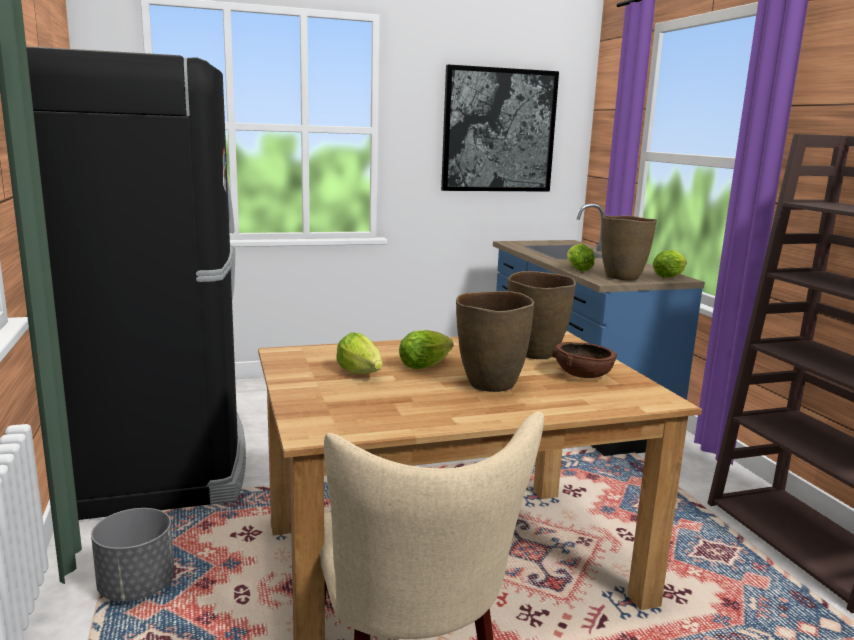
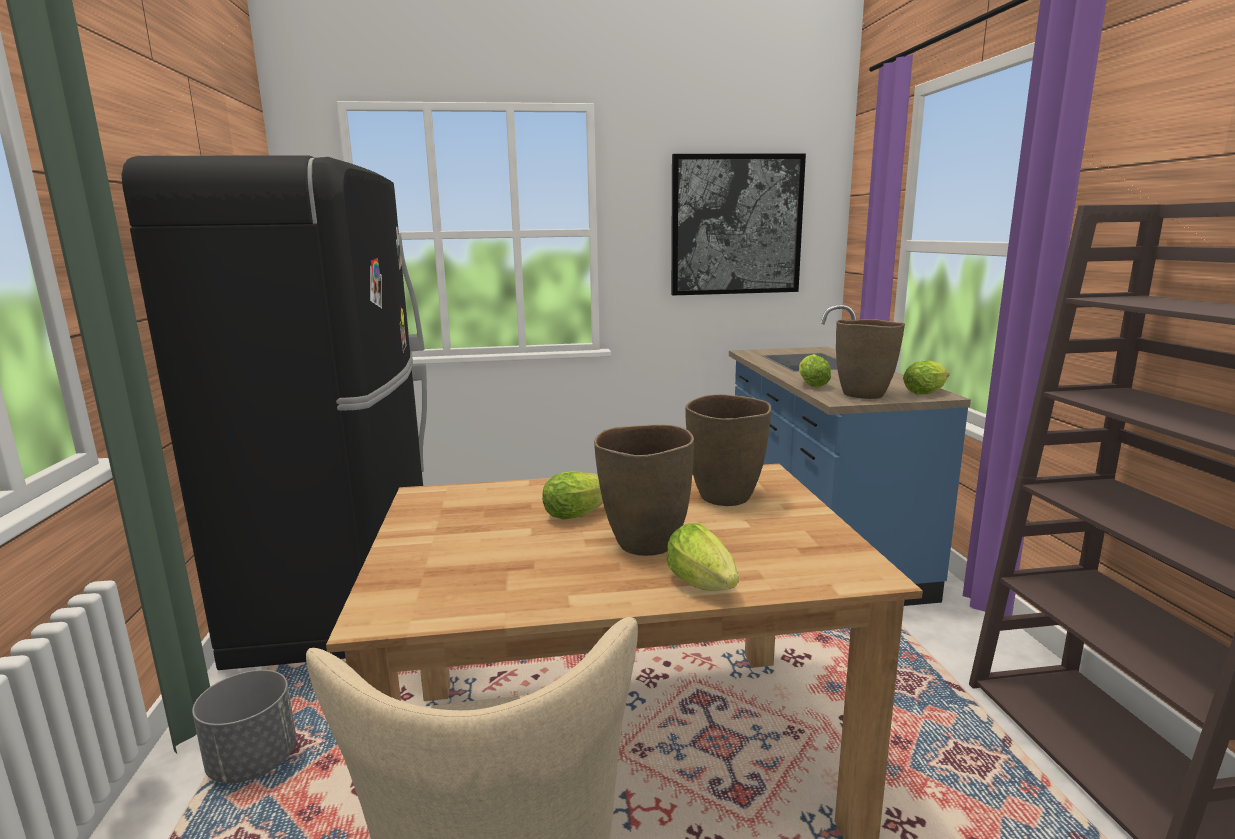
camera: 10 degrees right, 0 degrees up
(362, 374) = (494, 526): lettuce -> lettuce (705, 587)
(582, 375) = (773, 531): brown bowl -> none

